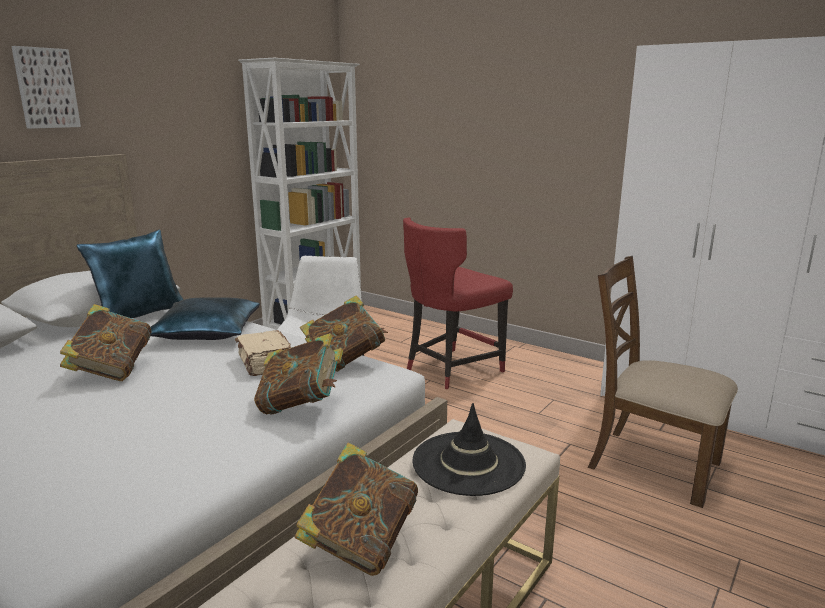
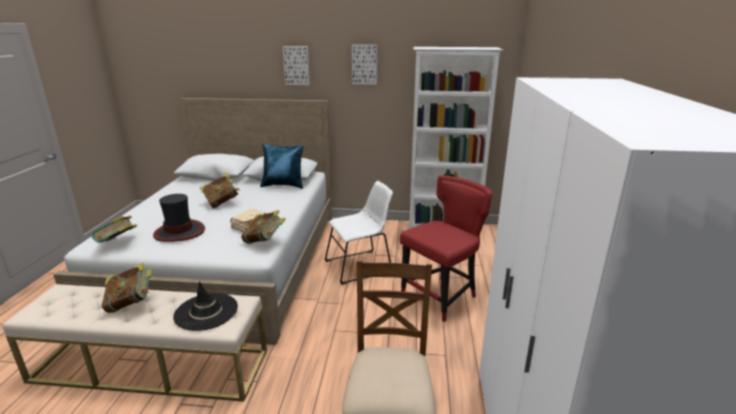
camera: 60 degrees right, 5 degrees up
(169, 87) = (364, 64): none -> picture
(182, 424) = (180, 232): none -> hat
(206, 332) = (277, 202): blue pillow -> none
(301, 405) = (207, 248): book -> book (118, 243)
(451, 369) = (441, 297): red chair -> red chair turned 120 degrees clockwise

